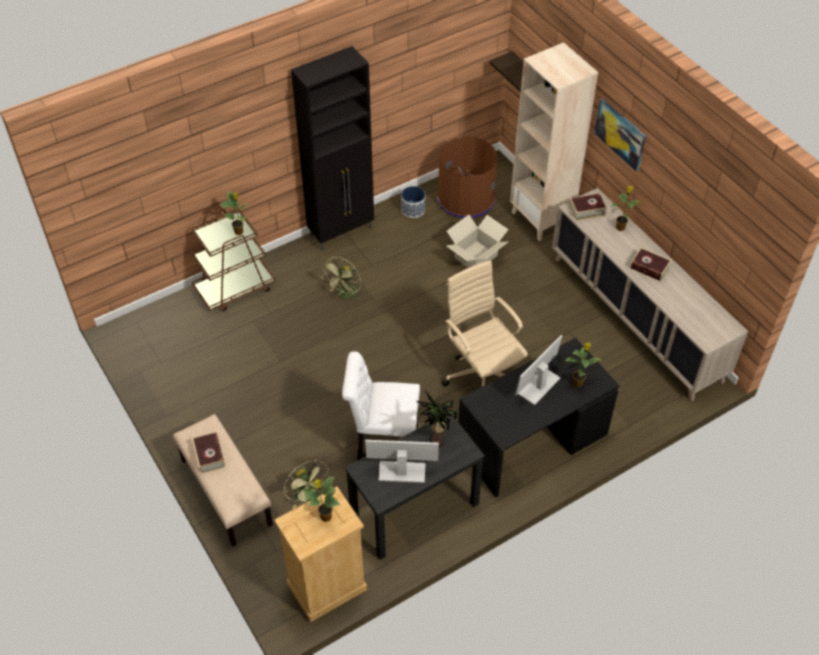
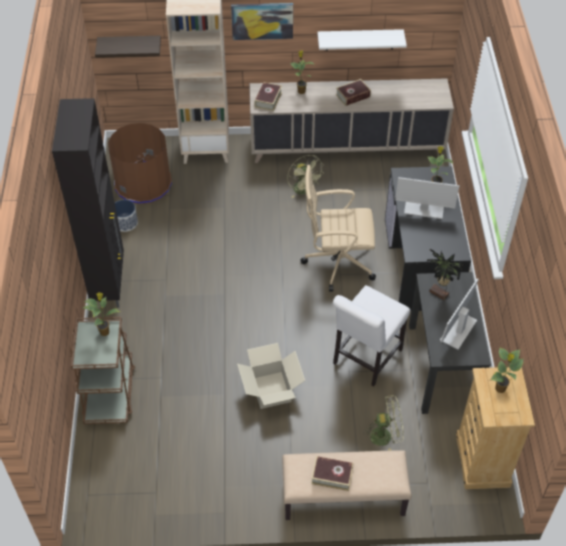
camera: 60 degrees left, 0 degrees up
(345, 295) = (184, 313): green fan -> green fan (304, 190)
(476, 257) = (212, 207): cardboard box -> cardboard box (271, 390)
(539, 385) = (423, 210): monitor -> monitor turned 60 degrees counterclockwise
(687, 221) = (359, 39): none -> white shelf

